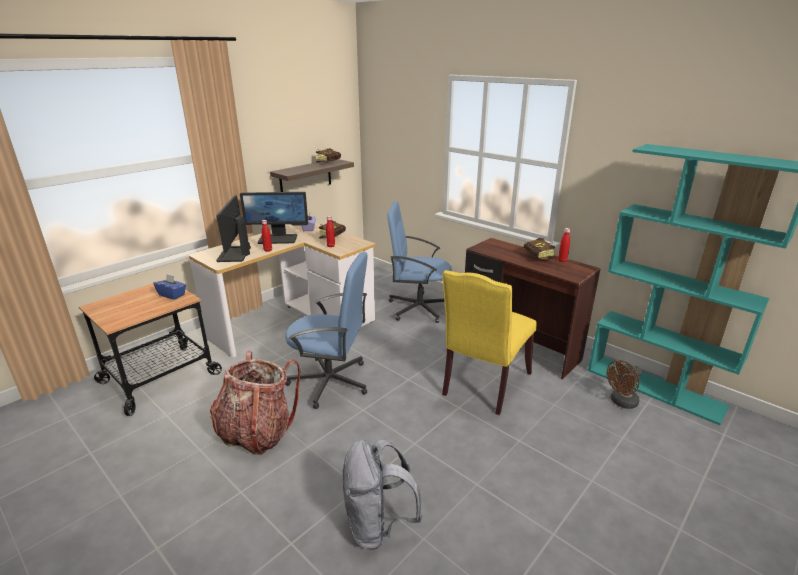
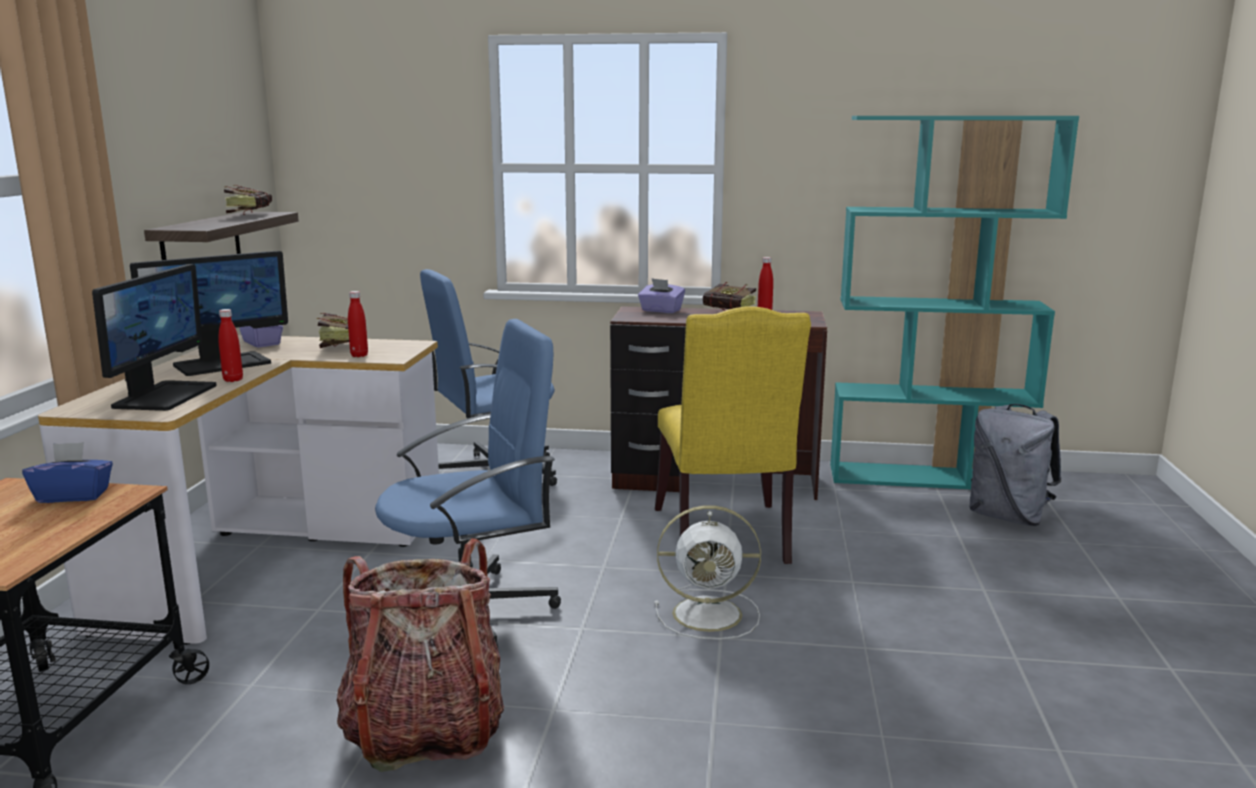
camera: 35 degrees left, 10 degrees down
(235, 254) = (164, 396): monitor -> monitor turned 135 degrees counterclockwise
(378, 525) = (803, 751): grey backpack -> grey backpack (1008, 517)
(425, 428) = (710, 614): none -> white fan
(505, 246) = (661, 310): none -> purple tissue box
(621, 402) = (912, 503): brown fan -> none

